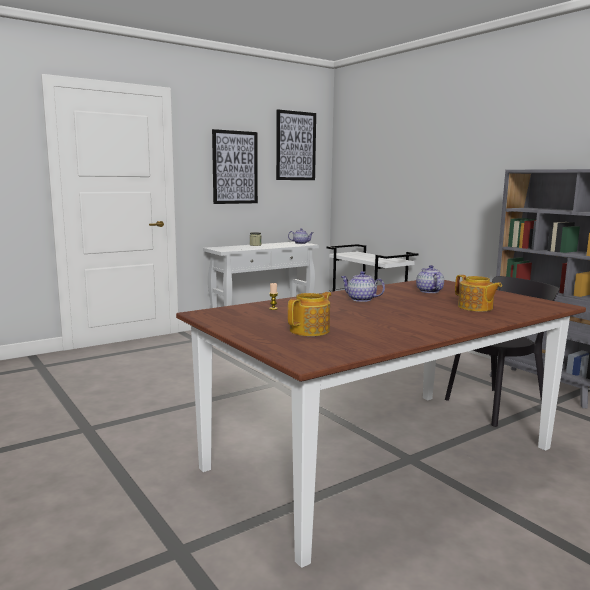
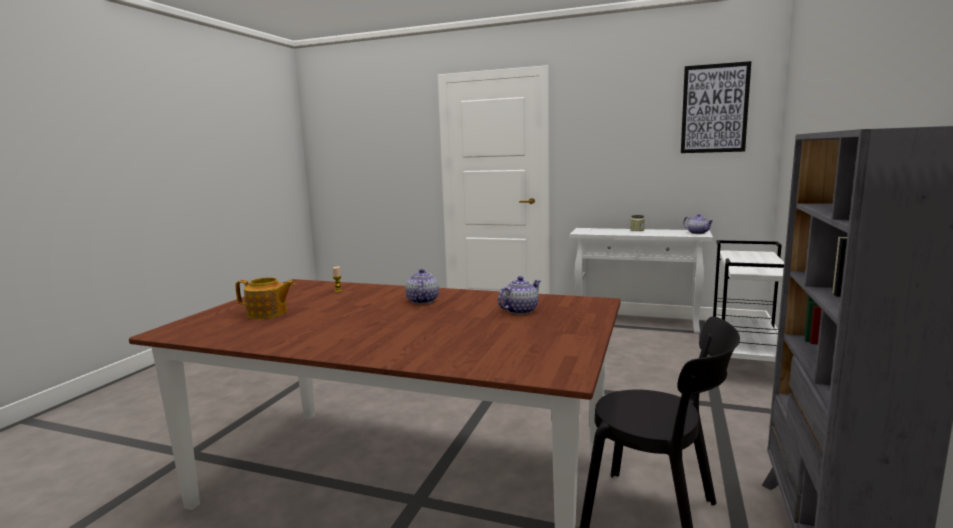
camera: 55 degrees right, 0 degrees up
(235, 167) = (622, 141): picture -> none
(475, 308) = (459, 340): teapot -> none

